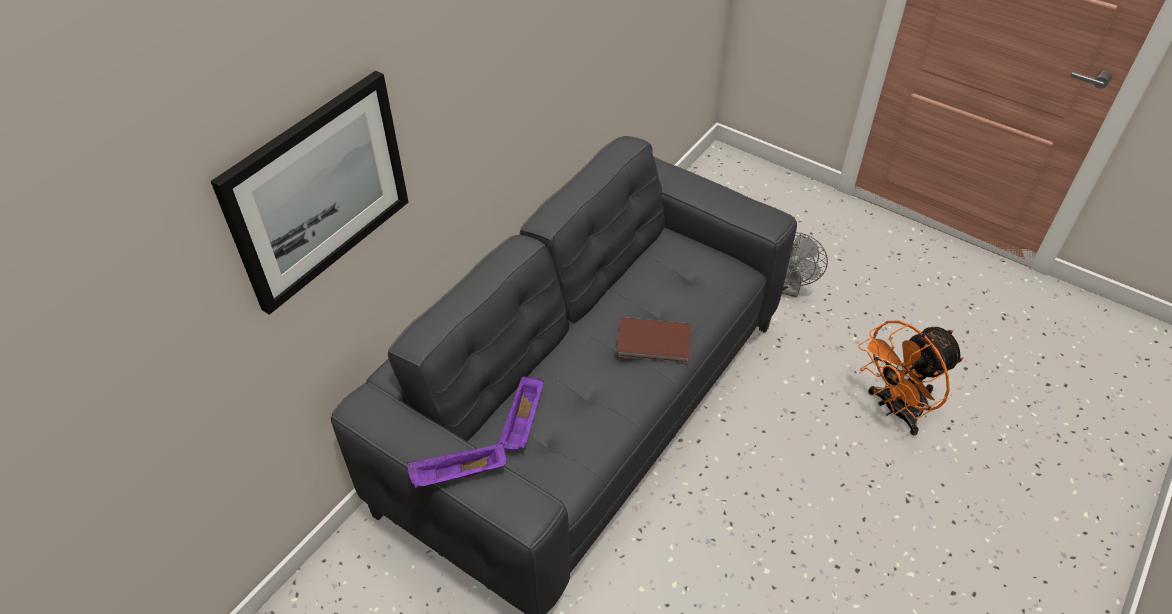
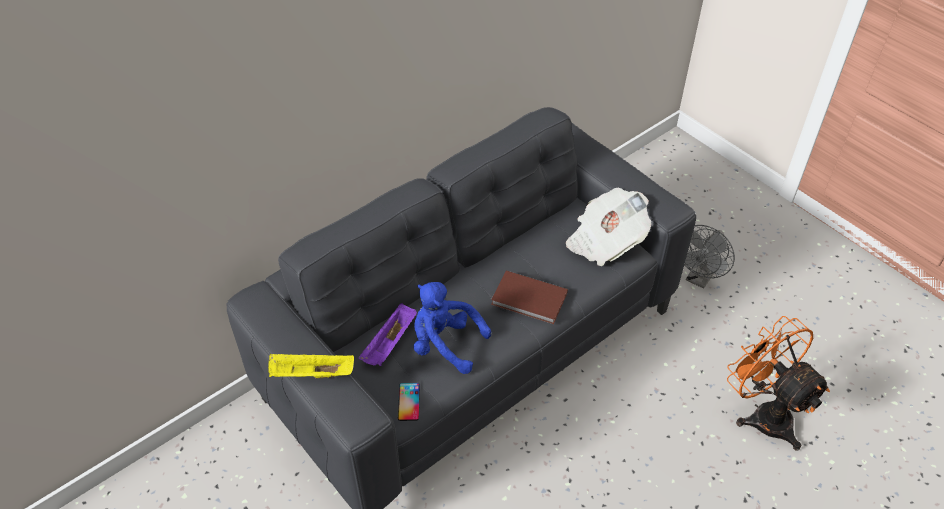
camera: 15 degrees right, 0 degrees up
(318, 191) = (231, 108): picture -> none
(458, 475) = (311, 374): purple tray -> yellow tray
(565, 480) = (408, 402): none -> phone
(582, 409) = (445, 344): none -> blue plush toy
(709, 266) = (605, 241): none -> newspaper
(895, 410) = (763, 414): orange fan -> orange fan turned 75 degrees clockwise

